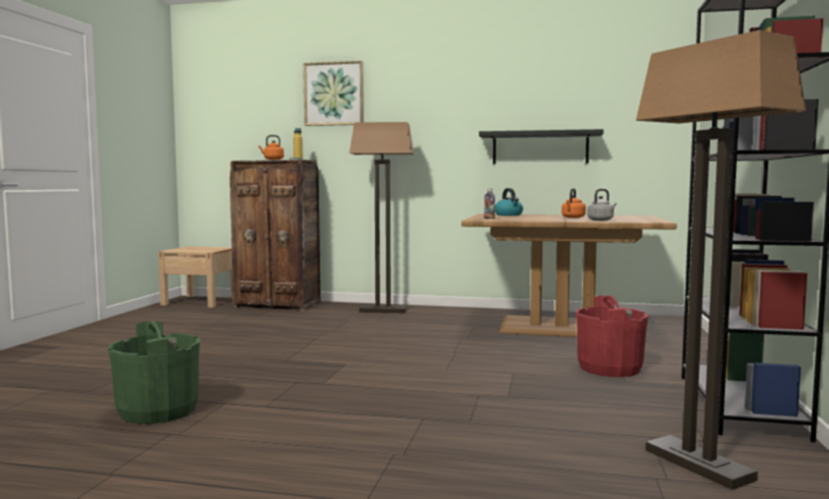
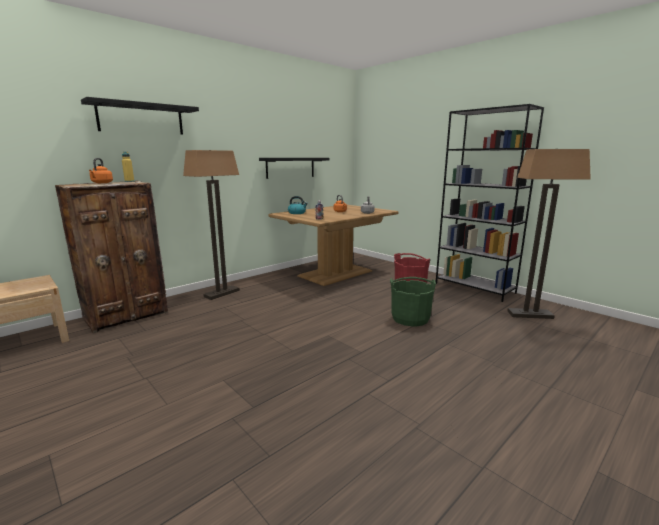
camera: 55 degrees left, 10 degrees up
(158, 411) = (361, 424): green bucket -> green bucket (410, 318)
(334, 94) = (141, 119): picture -> black shelf

